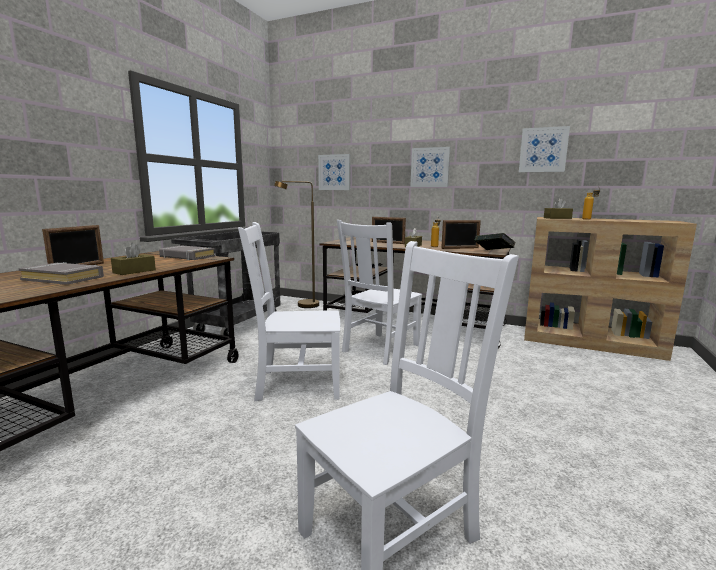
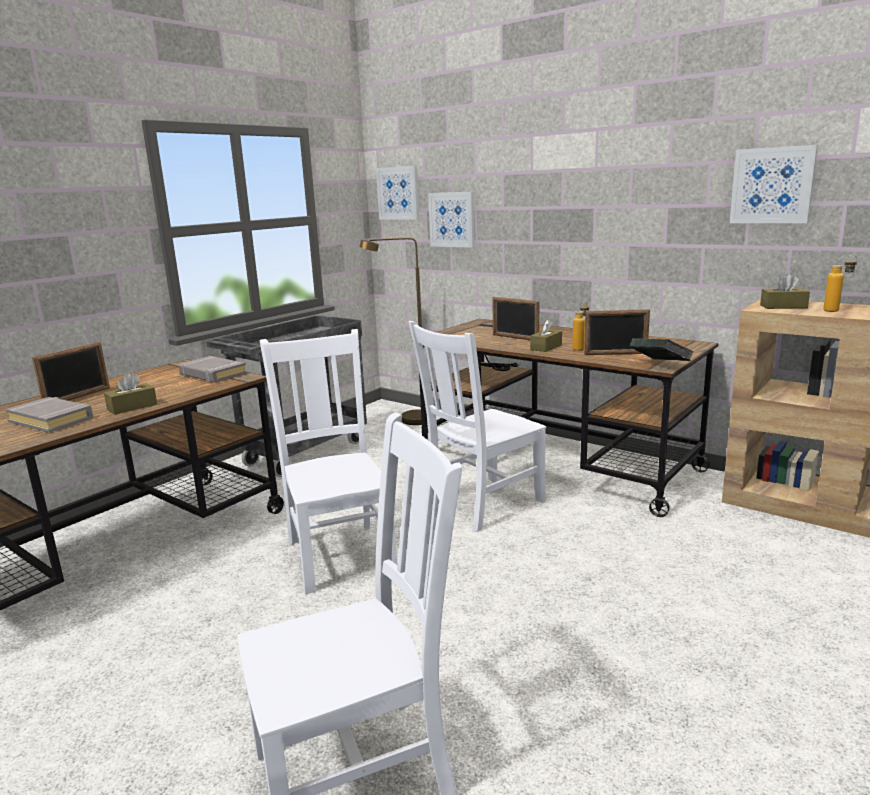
camera: 15 degrees right, 5 degrees up
(295, 384) = (340, 553): white chair -> white chair turned 60 degrees clockwise
(430, 167) = (590, 213): picture -> picture (398, 193)

